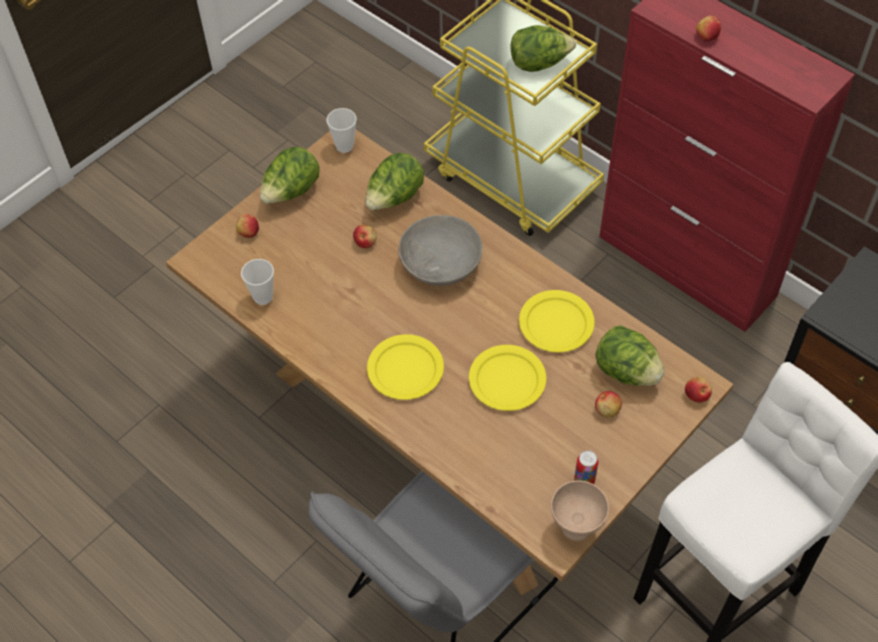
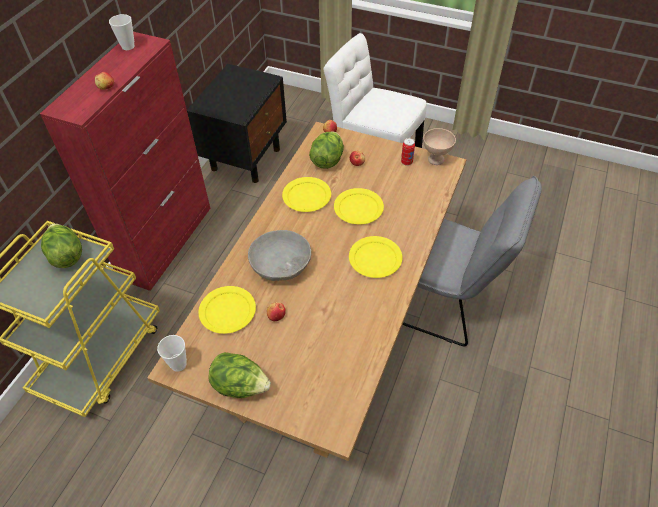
camera: 110 degrees left, 5 degrees down
(248, 232) = (294, 402): apple -> none
(263, 297) = (354, 365): cup -> cup (128, 46)
(395, 198) = (227, 311): lettuce -> yellow plate

